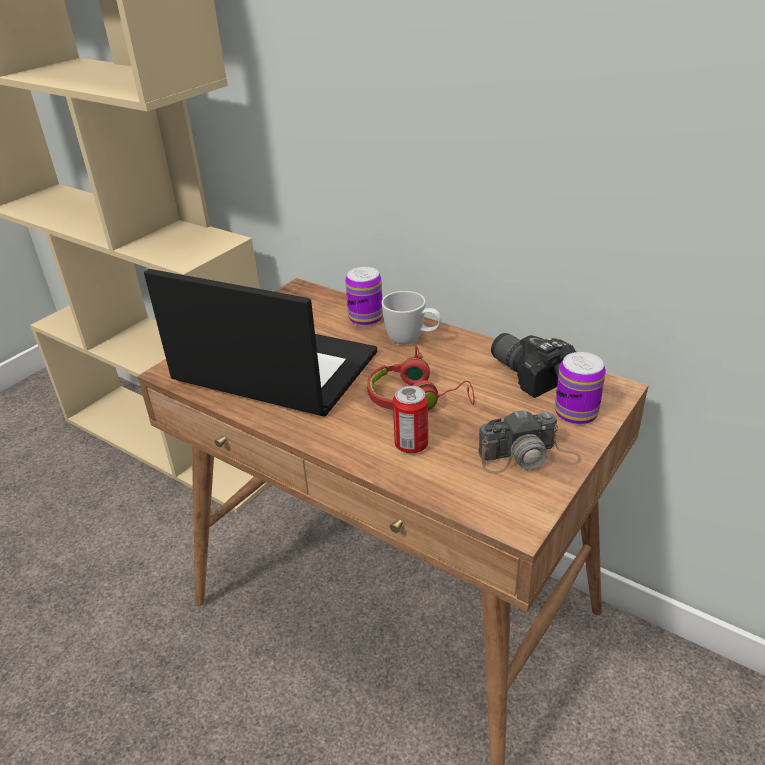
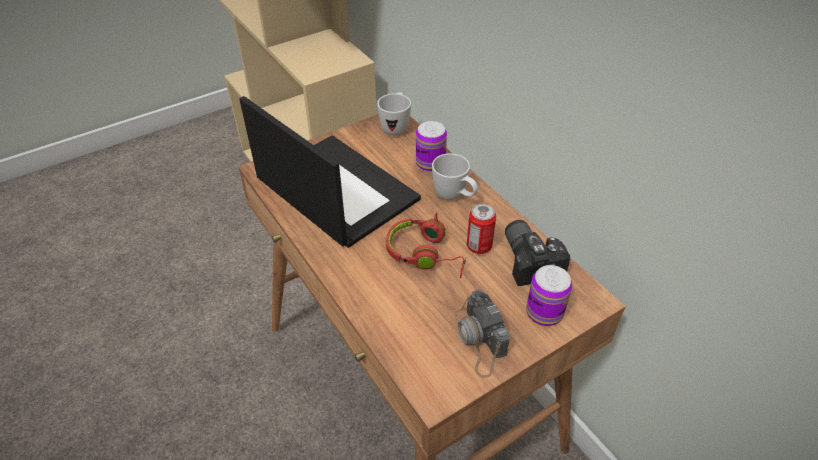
camera: 20 degrees right, 10 degrees up
(305, 296) = (396, 127): none -> white mug
(411, 445) = (396, 296): can -> can (479, 246)
(528, 457) = (479, 339): camera -> camera turned 60 degrees clockwise

